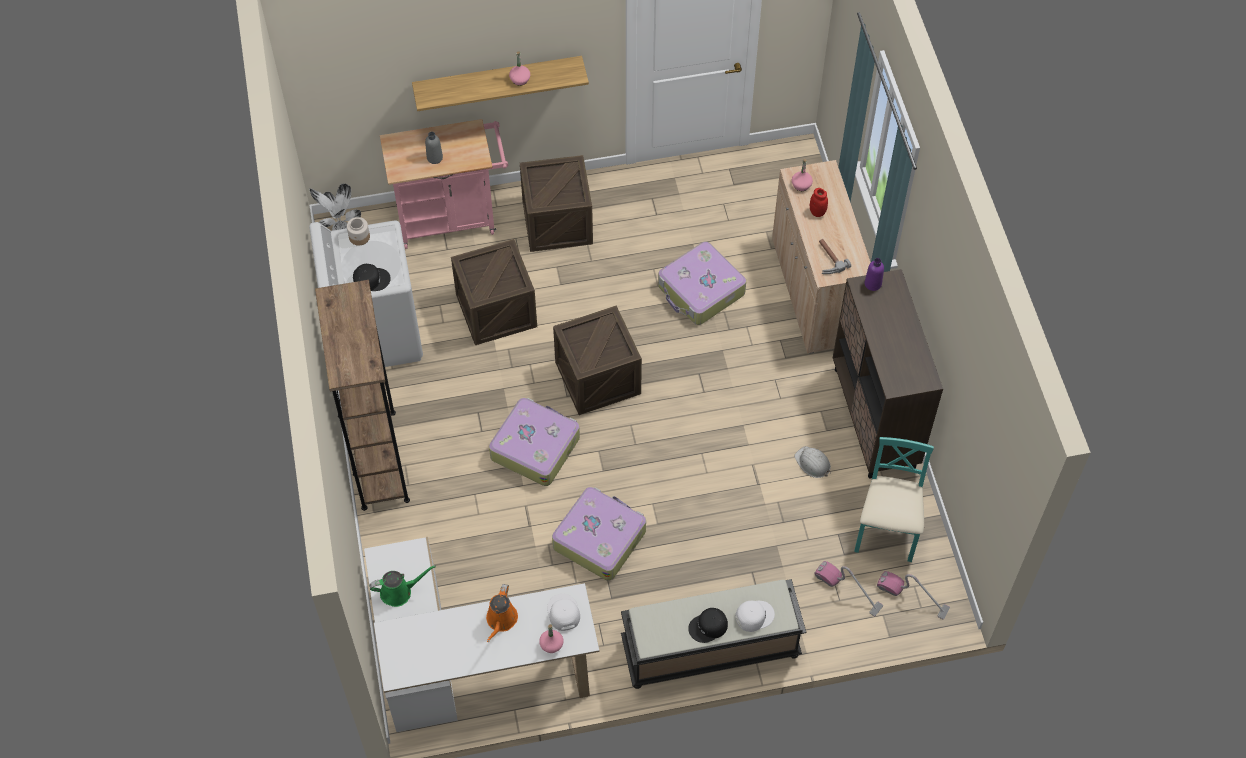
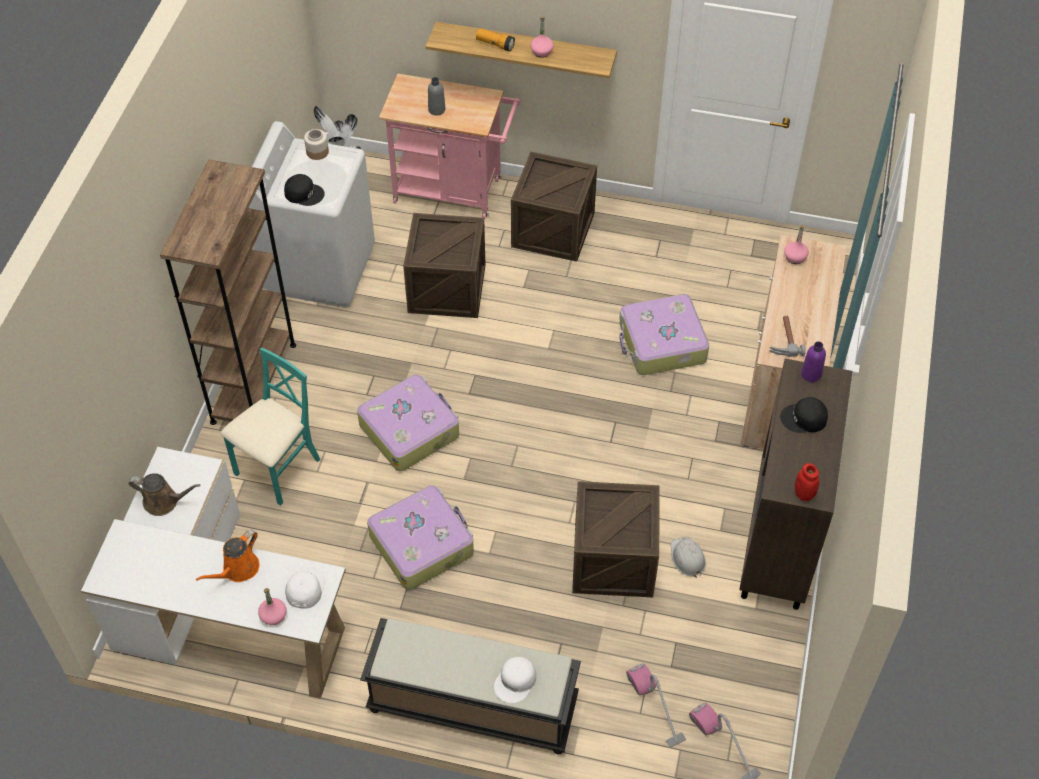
camera: 25 degrees right, 5 degrees down
(399, 591) = (164, 502): green watering can -> brown watering can
(476, 86) = (495, 44): none -> flashlight
(597, 378) = (510, 388): crate -> crate (613, 560)
(708, 627) = (460, 673): black cap -> black cap (804, 419)
(754, 615) = (516, 682): white cap -> white cap turned 120 degrees clockwise
(817, 212) = (798, 289): red jar -> red jar (804, 494)
(886, 532) = (731, 662): turquoise chair -> turquoise chair (278, 469)

